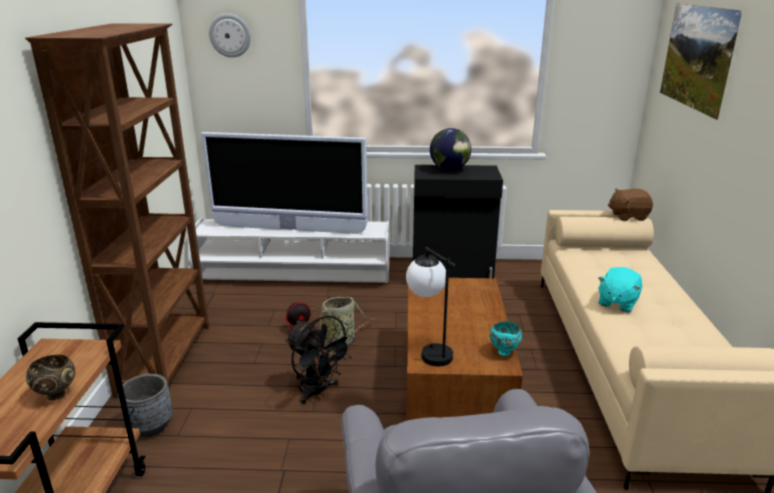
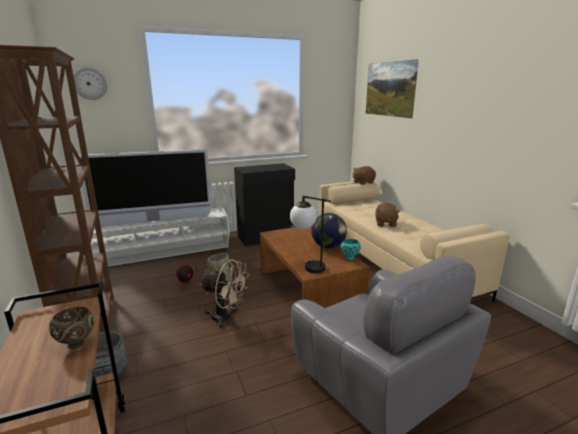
camera: 25 degrees left, 5 degrees down
(318, 392) = (226, 318): black fan -> beige fan
(449, 169) = (258, 167): globe -> globe (328, 247)
(617, 302) = (385, 223): turquoise plush toy -> brown plush toy

